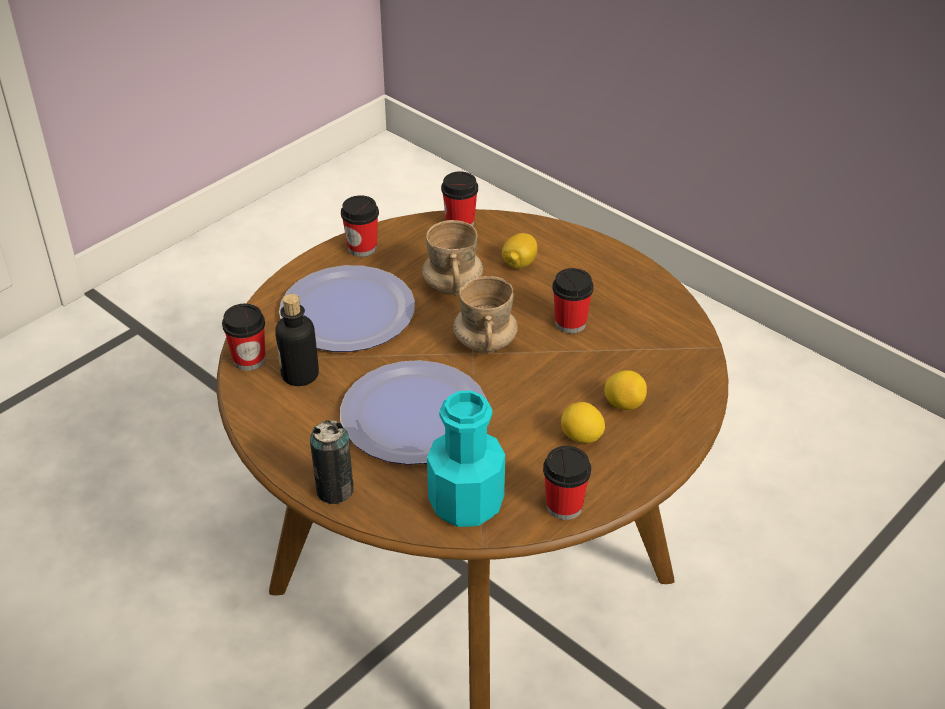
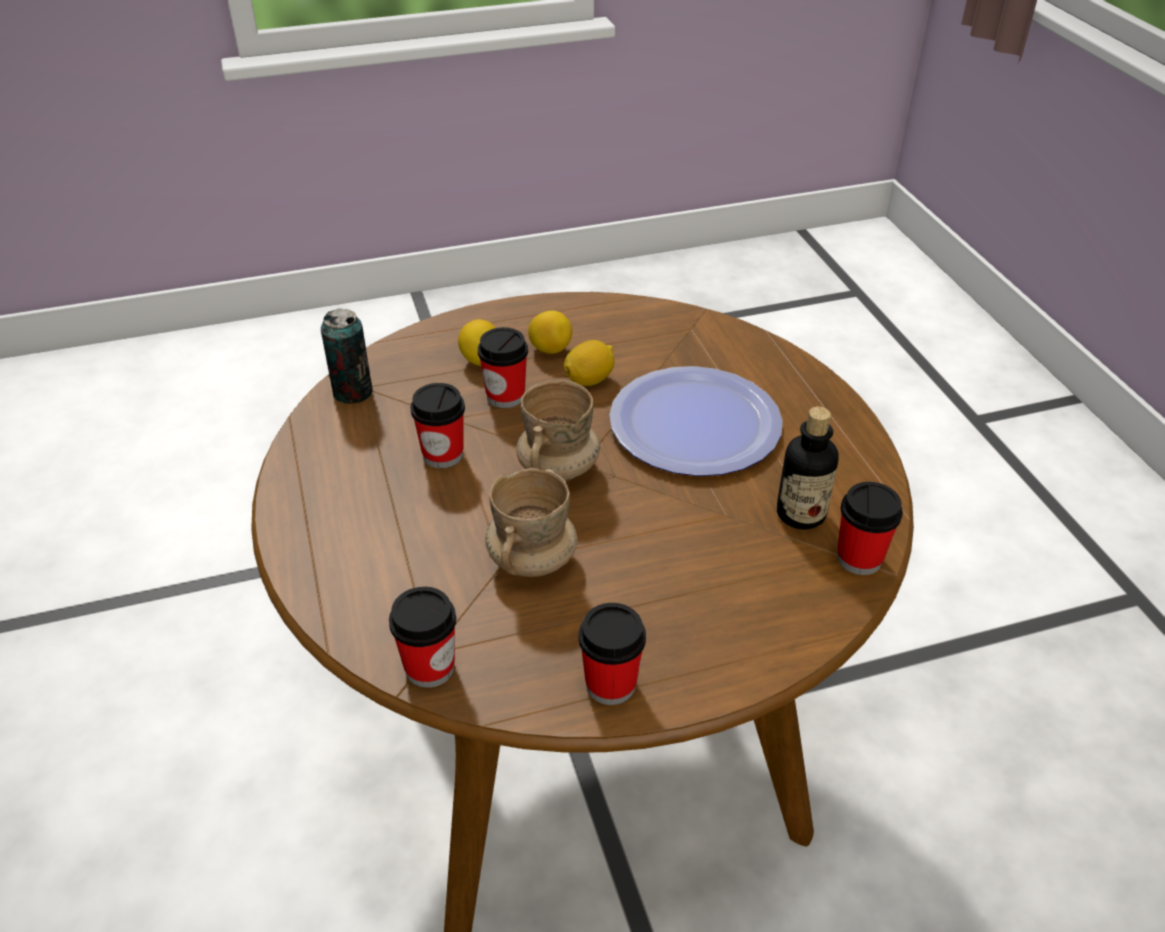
camera: 150 degrees left, 0 degrees up
(335, 490) = (815, 387): can -> can (352, 392)
(348, 311) = (696, 578): plate -> none
(466, 503) = (698, 338): turquoise bottle -> none
(519, 263) = (418, 558): lemon -> lemon (589, 379)
(564, 506) = (616, 310): cup -> cup (505, 396)

